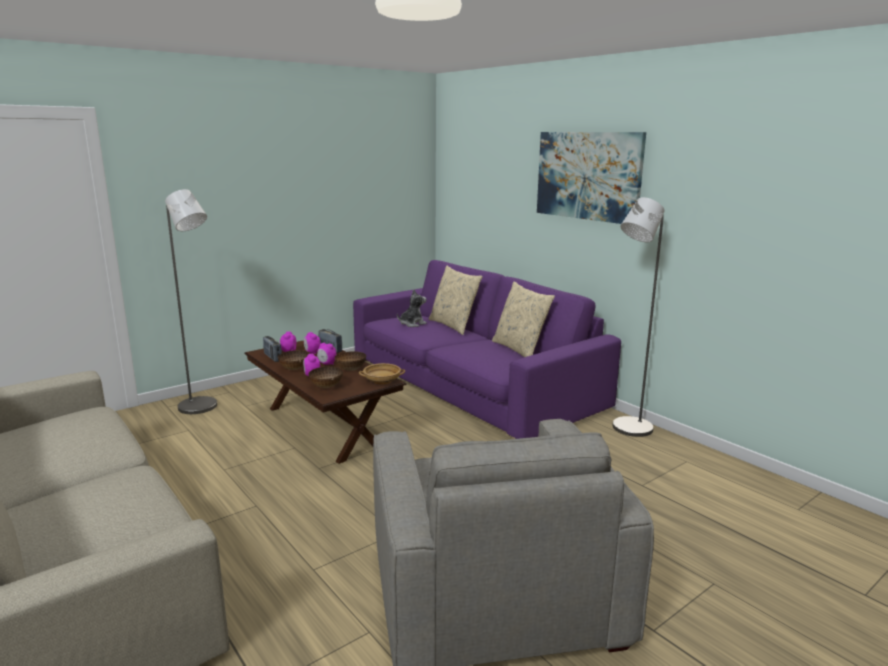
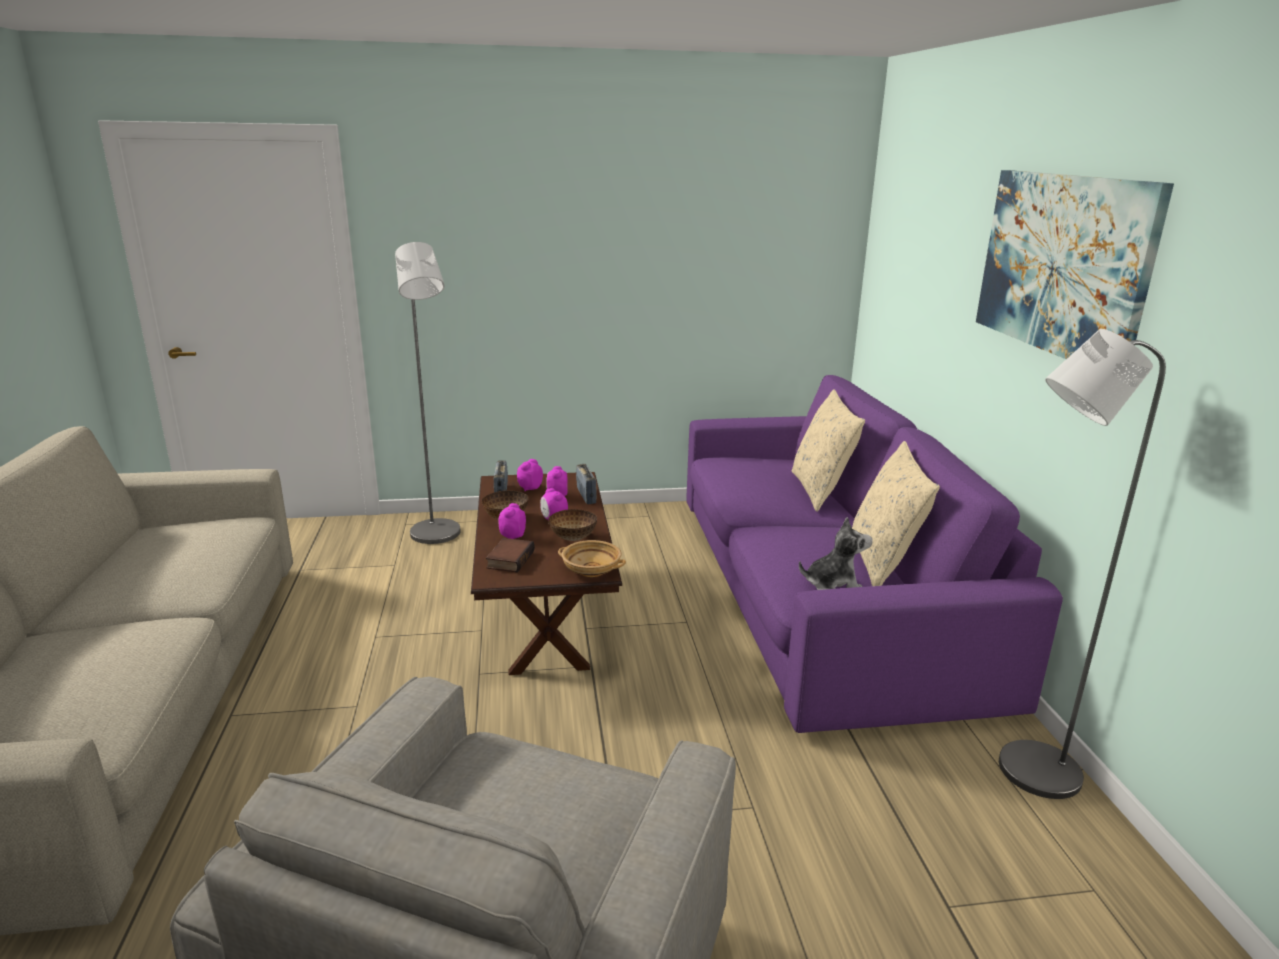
camera: 30 degrees right, 5 degrees up
(326, 386) = (509, 559): bowl -> book
(412, 324) = (751, 476): plush toy -> plush toy (833, 585)

